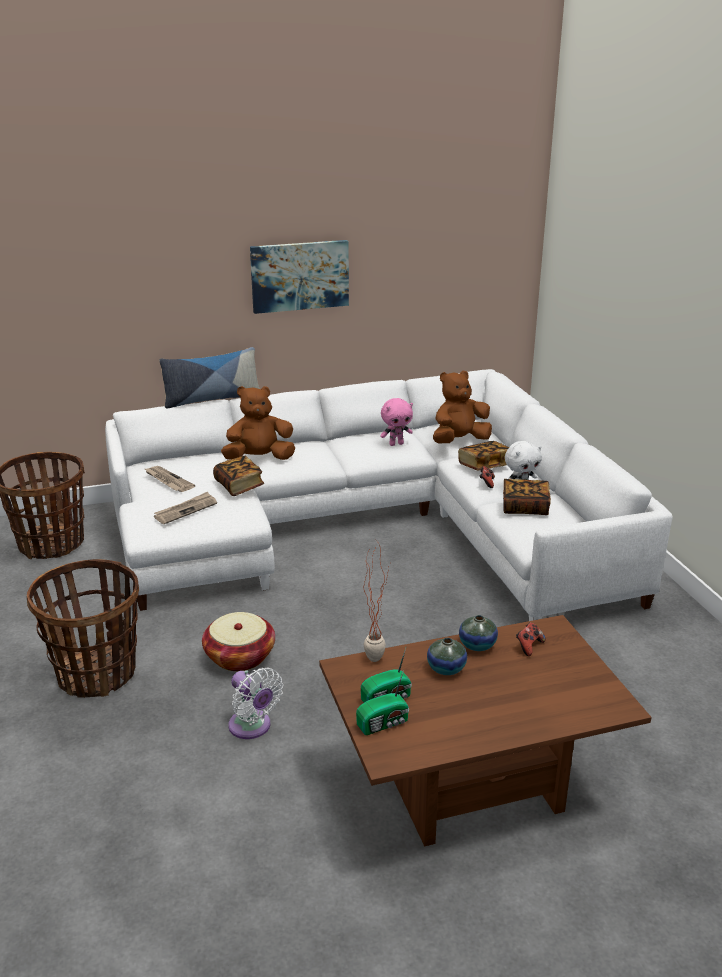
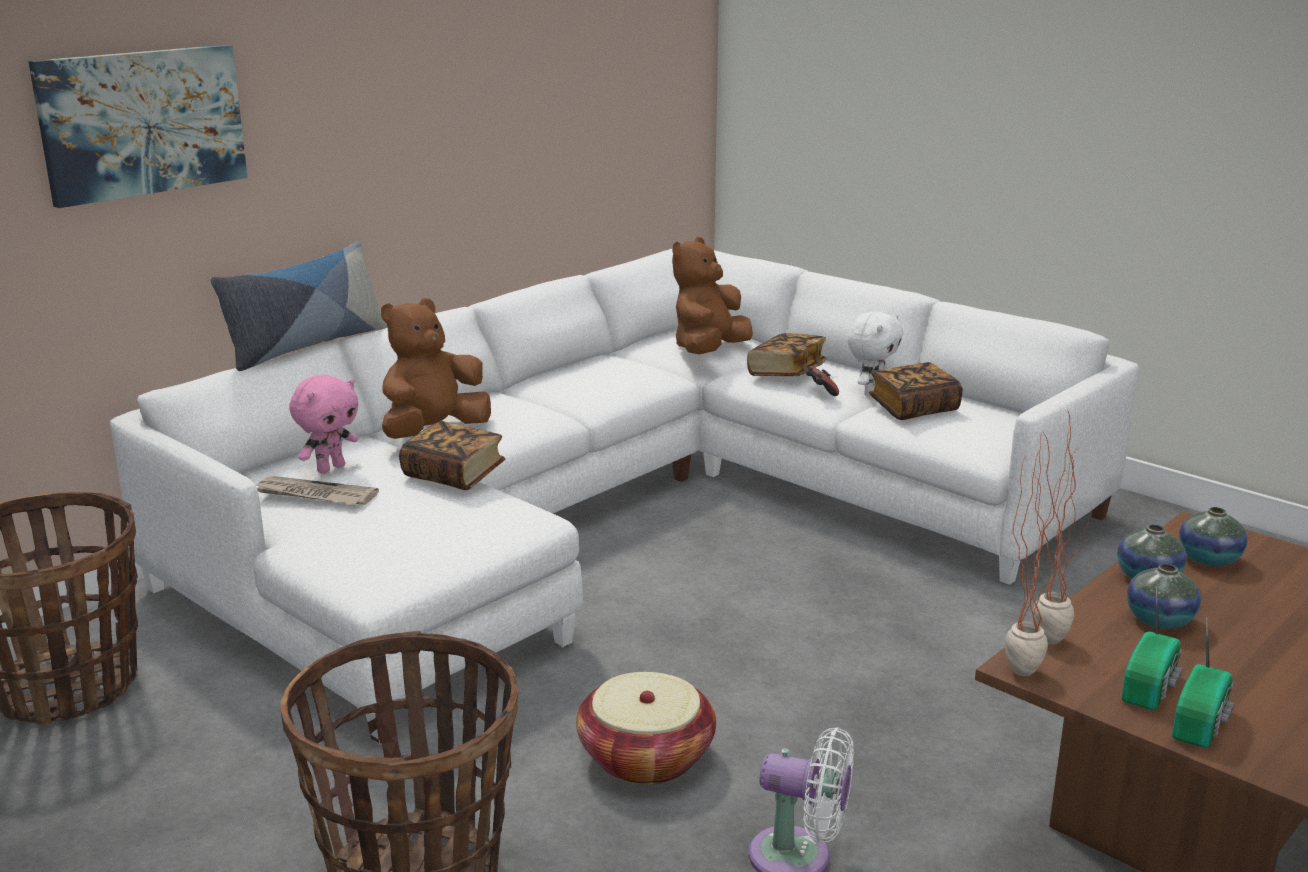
camera: 30 degrees left, 5 degrees down
(185, 510) = (406, 529): newspaper -> none
(299, 276) = (413, 109): picture -> picture (142, 122)
(342, 666) = (1022, 665): none -> potted plant
(396, 444) = (625, 371): pink plush toy -> pink plush toy (330, 468)
(529, 646) = (1208, 559): game controller -> vase

